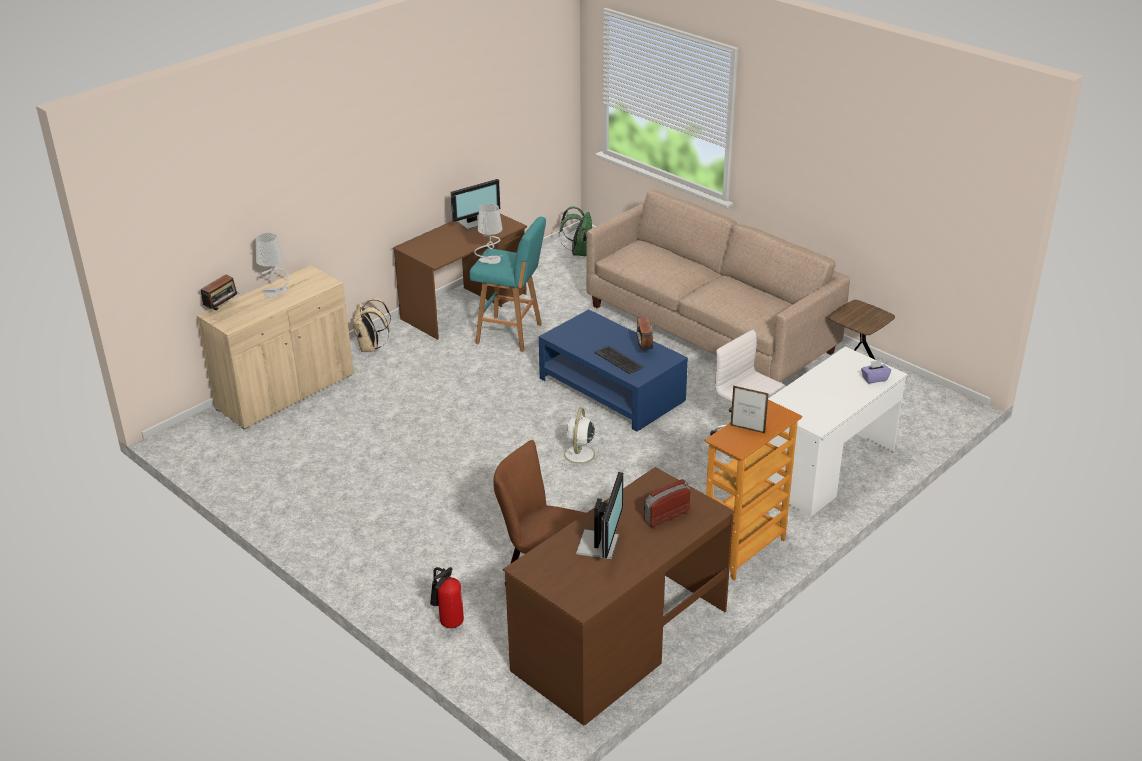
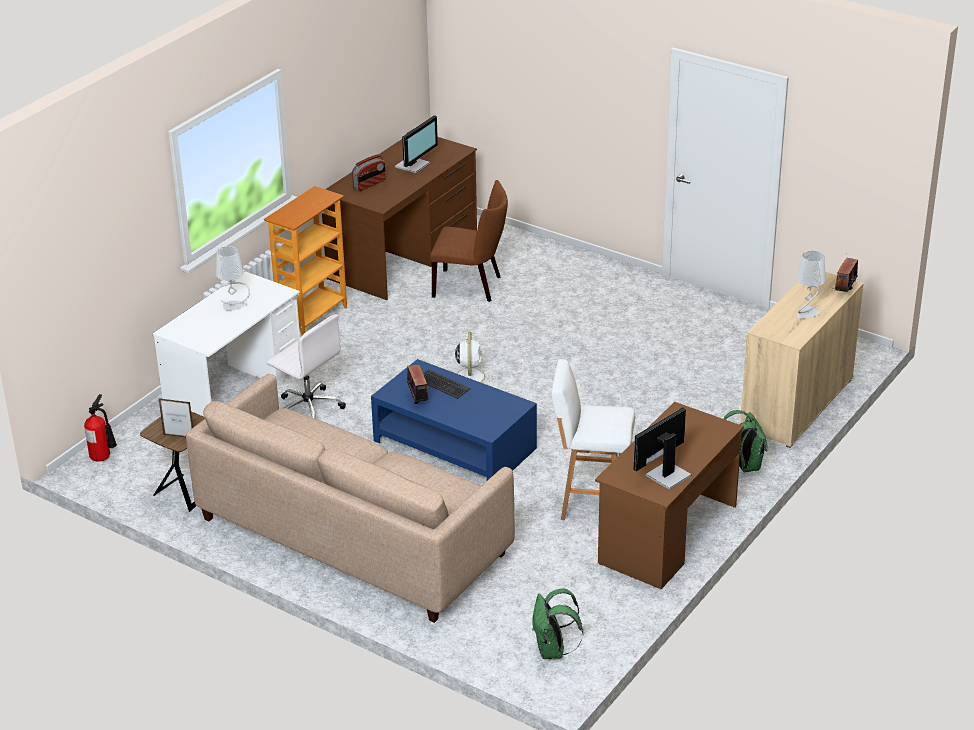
camera: 170 degrees right, 0 degrees up
(371, 347) = (744, 465): beige backpack -> green backpack
(448, 622) = (533, 252): fire extinguisher -> fire extinguisher (103, 457)
(490, 260) = (614, 417): grey table lamp -> grey table lamp (234, 306)
(511, 334) = (591, 501): turquoise stool -> white stool
(600, 545) = (414, 165): monitor -> monitor turned 150 degrees counterclockwise
(747, 429) = (309, 205): picture frame -> picture frame (179, 436)
(874, 379) = (186, 325): purple tissue box -> none

